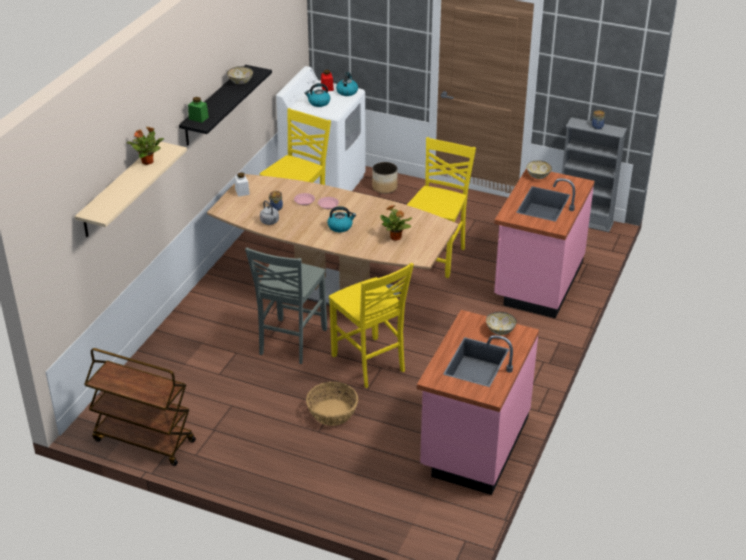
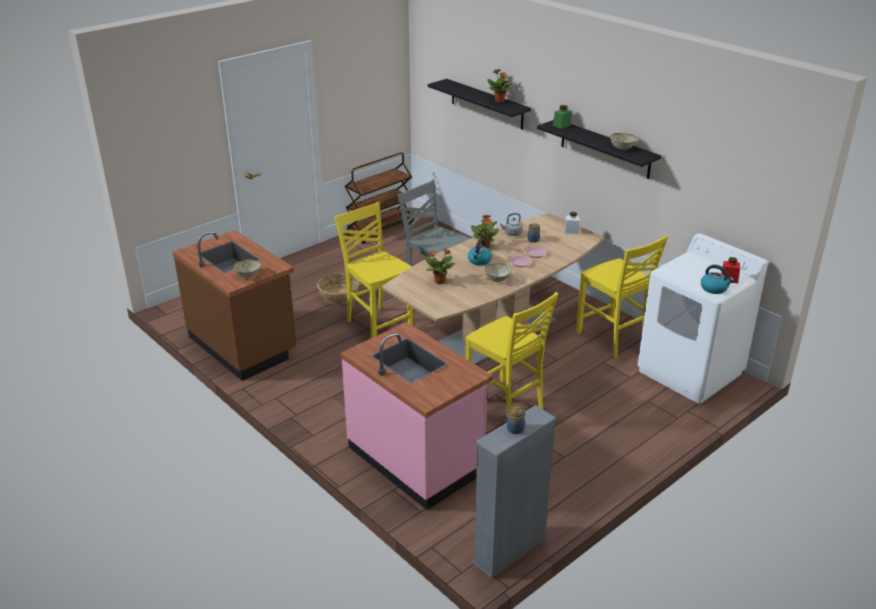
camera: 115 degrees right, 5 degrees down
(120, 190) = (486, 104): beige shelf -> black shelf
(309, 230) = (485, 246): none -> potted plant
(318, 103) = (692, 267): kettle -> none
(369, 364) = (378, 325): yellow chair -> yellow chair turned 60 degrees clockwise
(385, 187) = (666, 411): planter -> none
(473, 443) = (243, 345): pink counter -> brown counter
(538, 176) = (465, 375): bowl -> bowl (497, 279)

